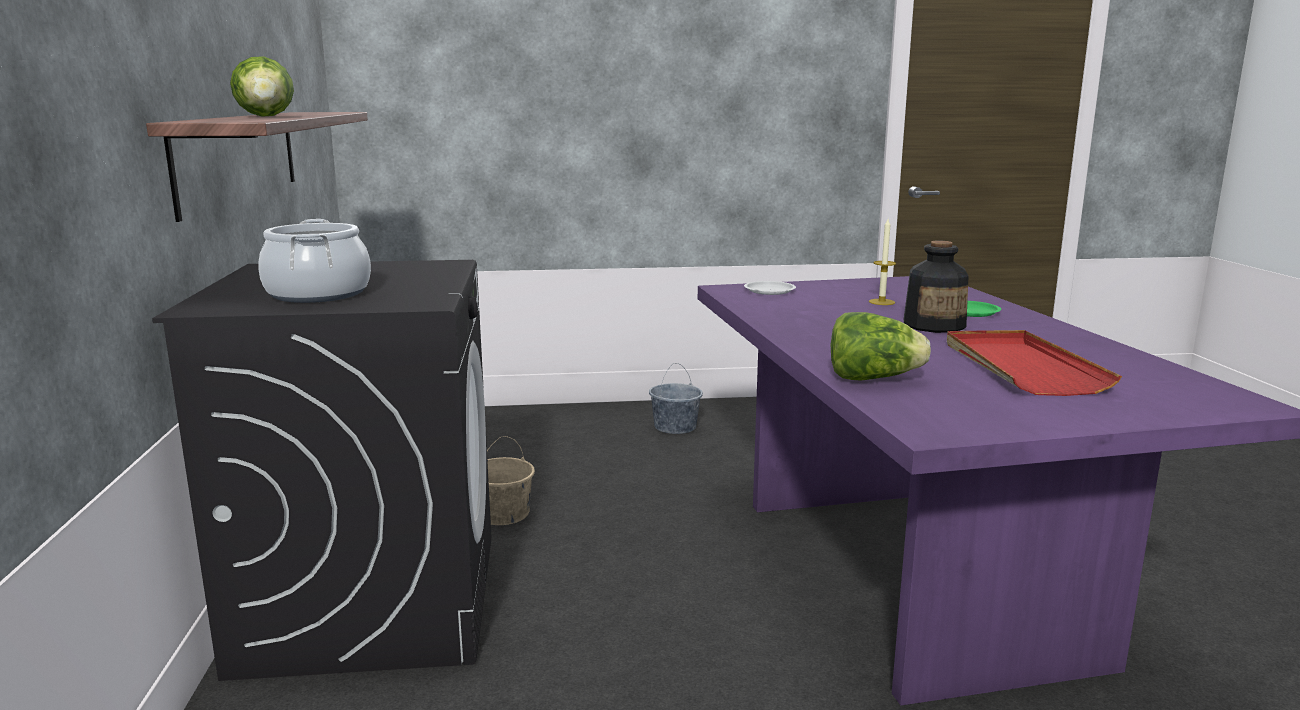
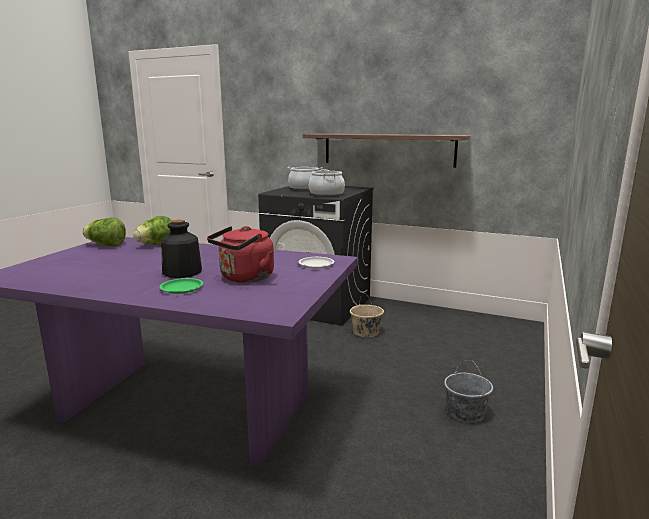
camera: 120 degrees right, 0 degrees up
(267, 116) = (366, 134): lettuce -> lettuce (106, 245)
(422, 271) = (326, 194): none -> cooking pot
(881, 302) = (244, 278): candle -> red kettle
(1021, 367) = (107, 264): red tray -> none

